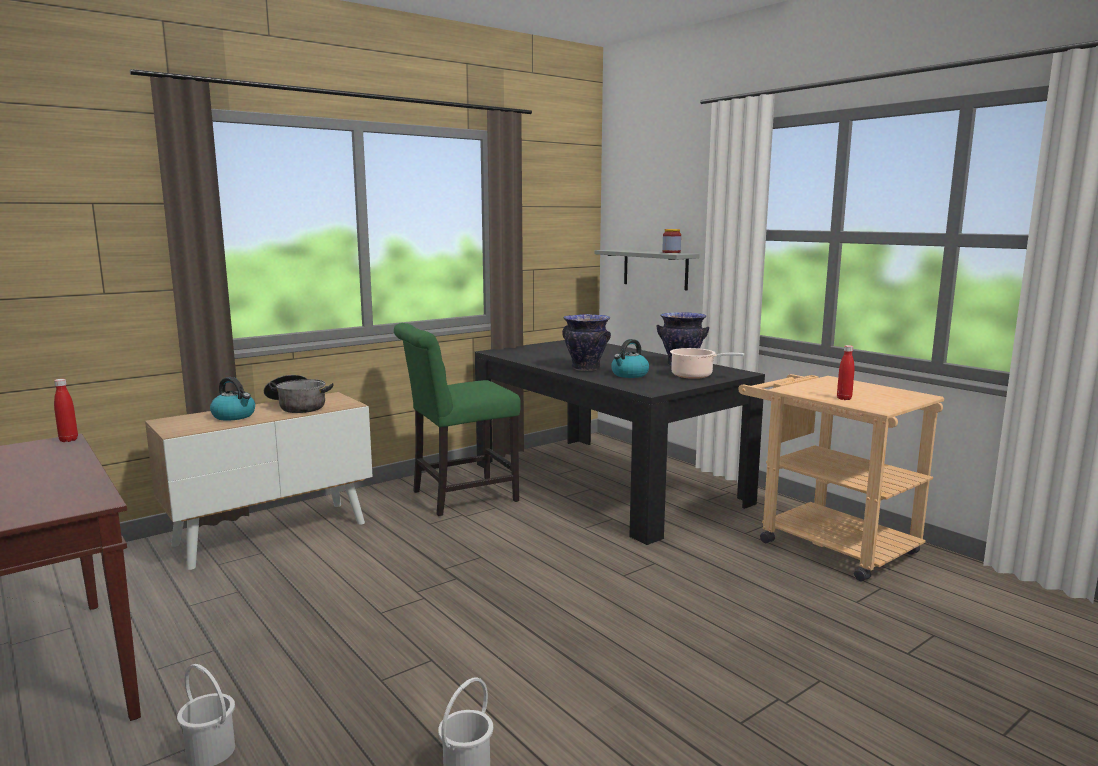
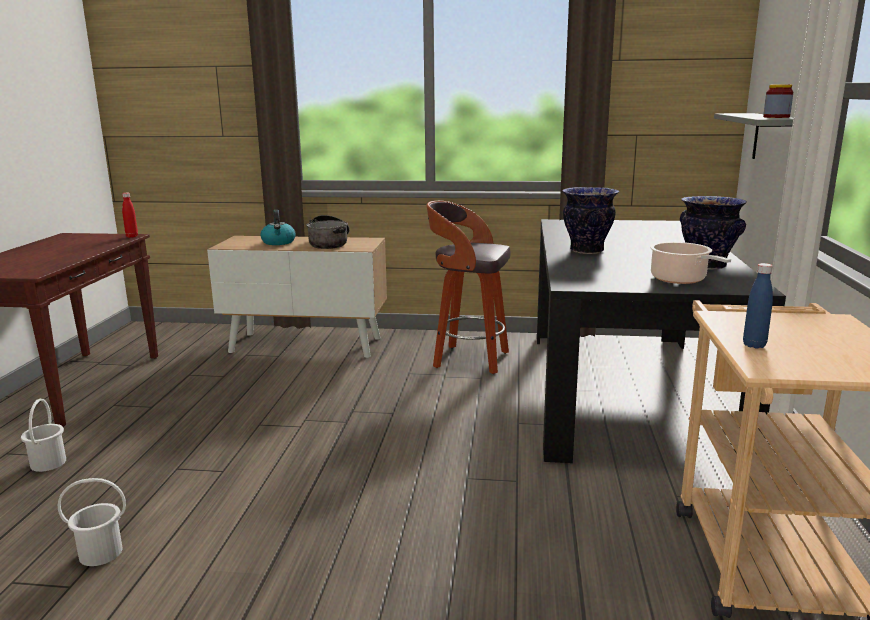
camera: 45 degrees right, 5 degrees up
(459, 497) = (469, 360): green chair -> stool
(629, 375) = (608, 265): kettle -> none
(844, 398) = (754, 345): red bottle -> blue bottle

